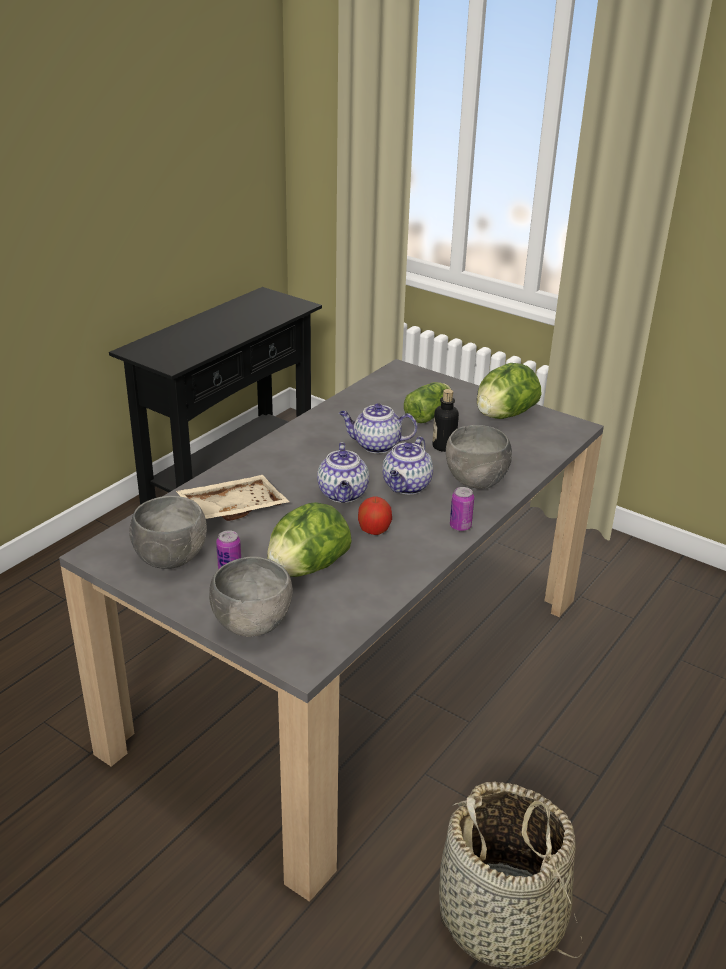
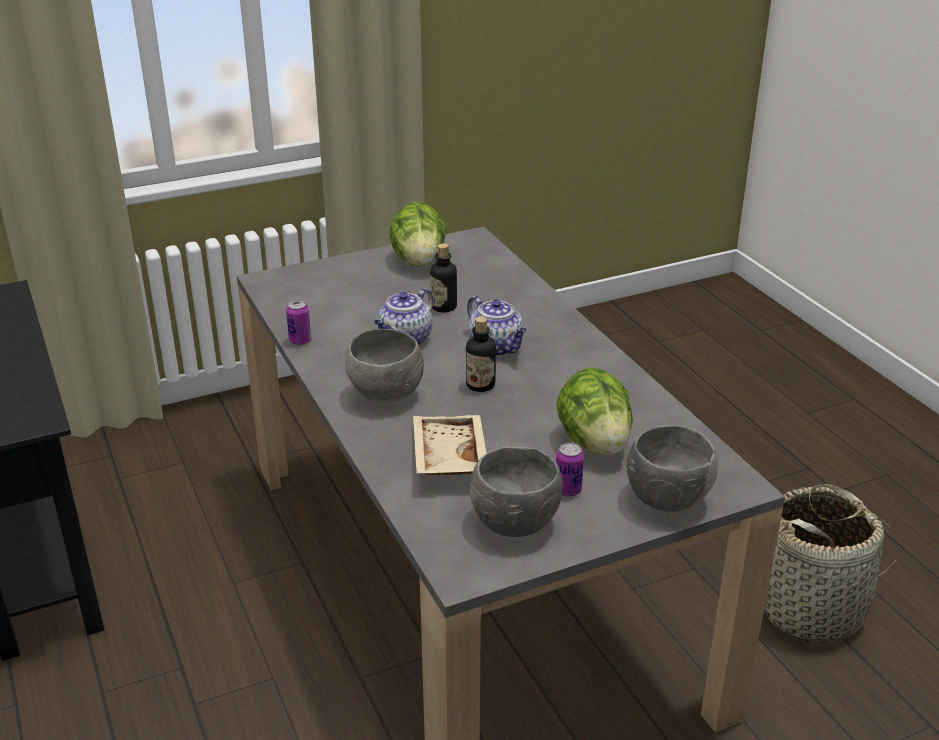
camera: 60 degrees left, 0 degrees up
(343, 494) = (480, 385): teapot -> bottle
(374, 530) = (558, 387): apple -> none
(429, 414) = (375, 294): lettuce -> none
(460, 526) = (587, 343): can -> can (300, 341)
(475, 482) = (520, 312): grey bowl -> grey bowl (387, 395)

